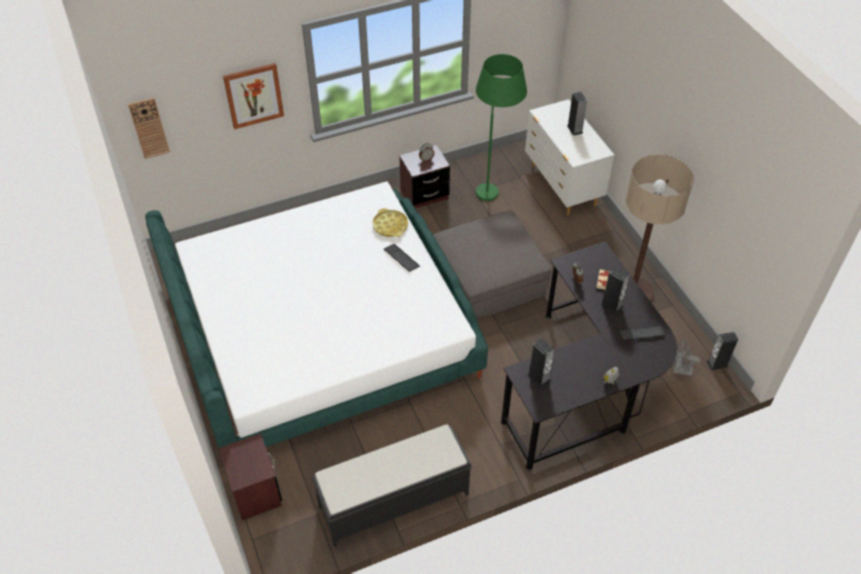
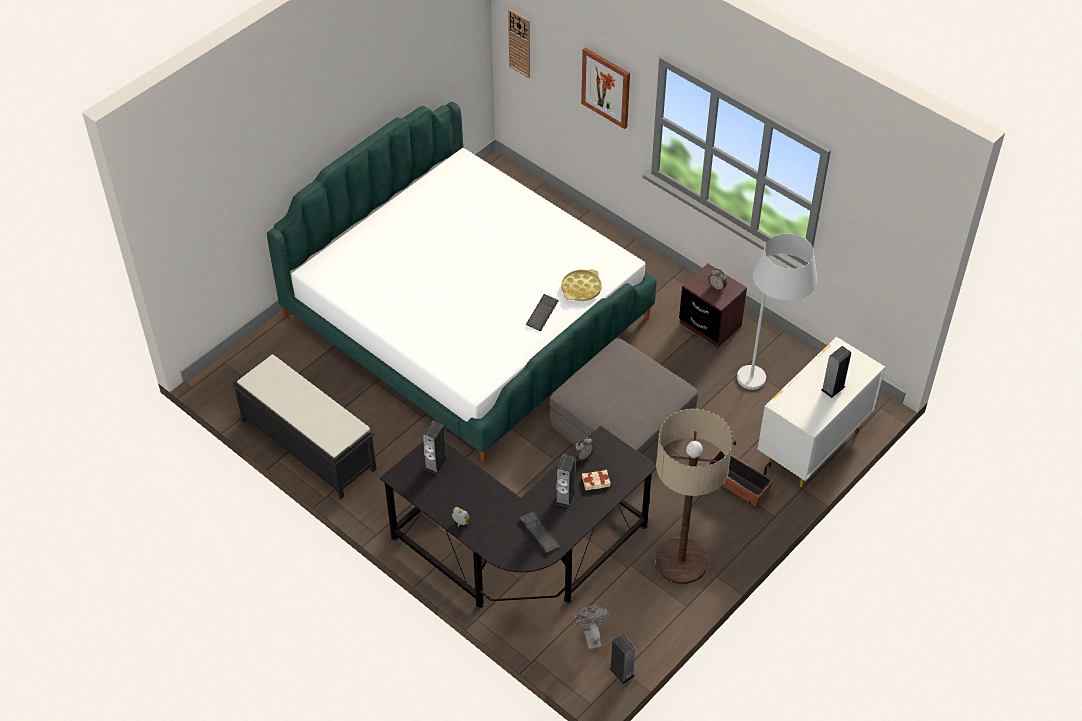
camera: 65 degrees right, 0 degrees up
(255, 491) = (271, 344): brown nightstand -> none
(494, 185) = (767, 380): green floor lamp -> white floor lamp
(579, 237) = (737, 486): none -> planter

